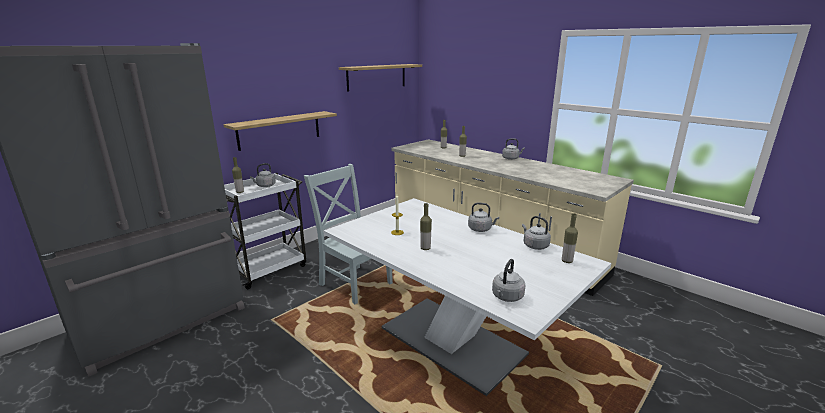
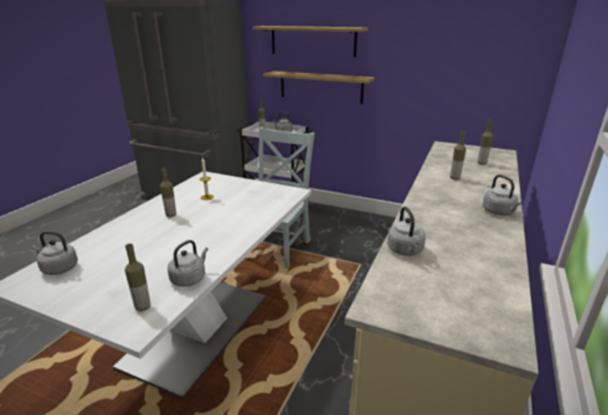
camera: 70 degrees right, 5 degrees up
(376, 77) = (465, 44): shelf -> shelf (312, 41)
(481, 229) = (231, 237): grey kettle -> grey kettle (405, 251)

